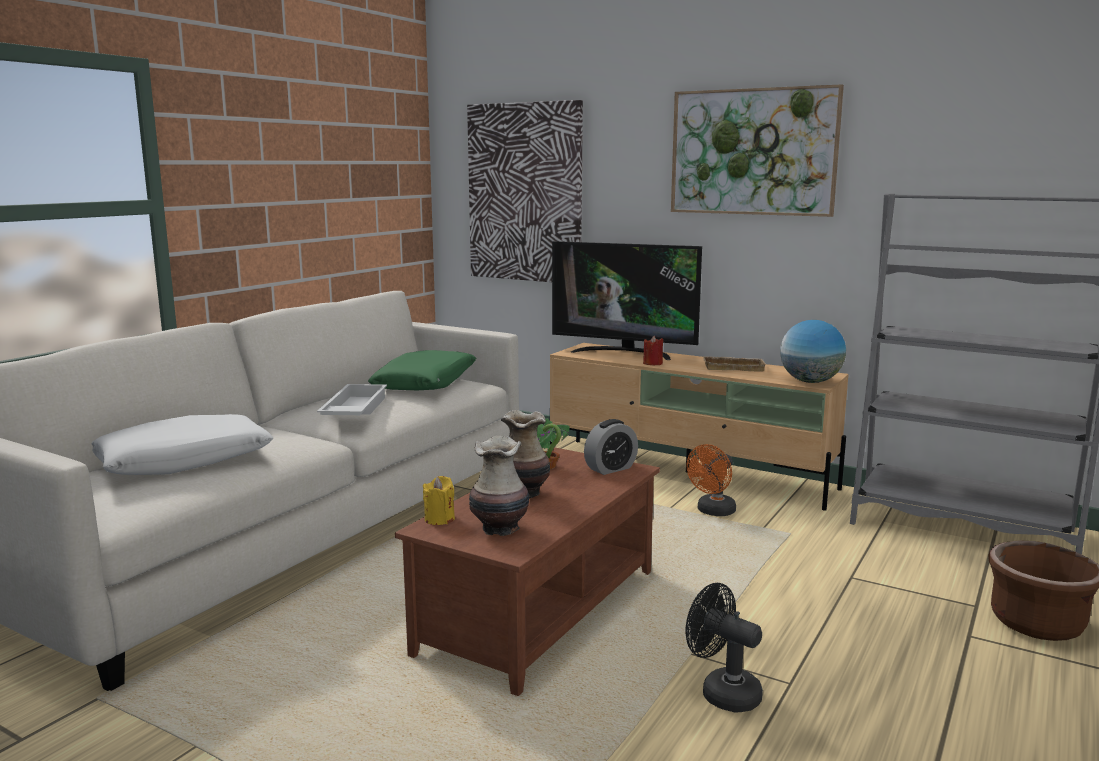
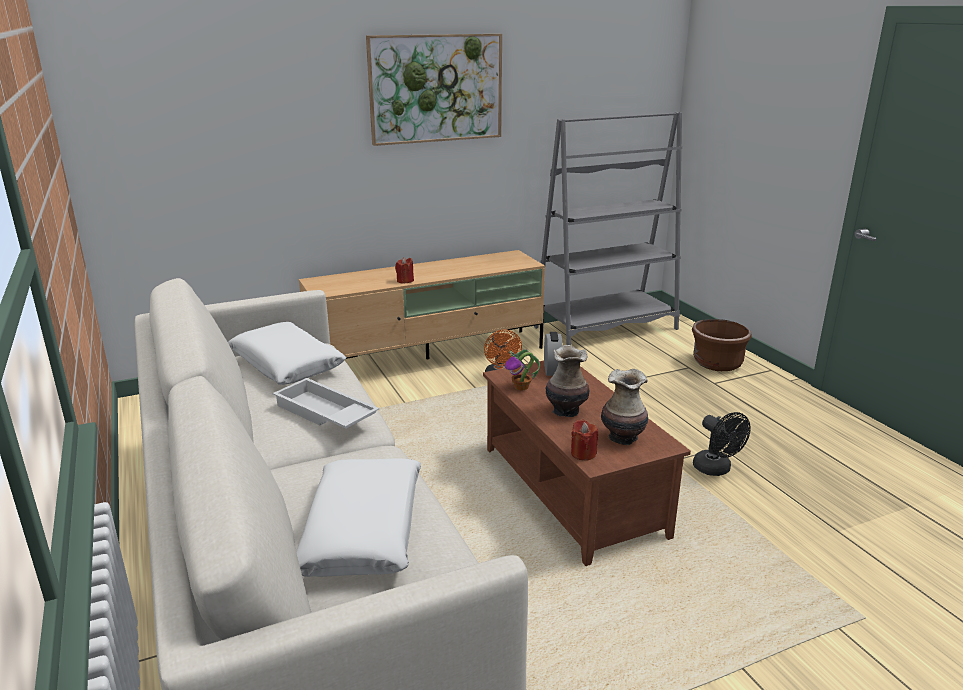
camera: 55 degrees left, 10 degrees up
(425, 383) = (287, 364): green pillow -> white pillow
(439, 519) = (583, 454): yellow candle -> red candle
(525, 193) = (205, 141): picture -> none
(624, 353) = (358, 278): television -> none
(722, 692) = (716, 470): black fan -> black fan turned 105 degrees counterclockwise
(734, 367) = (457, 266): beige tray -> none
(810, 382) = (521, 263): globe -> none

